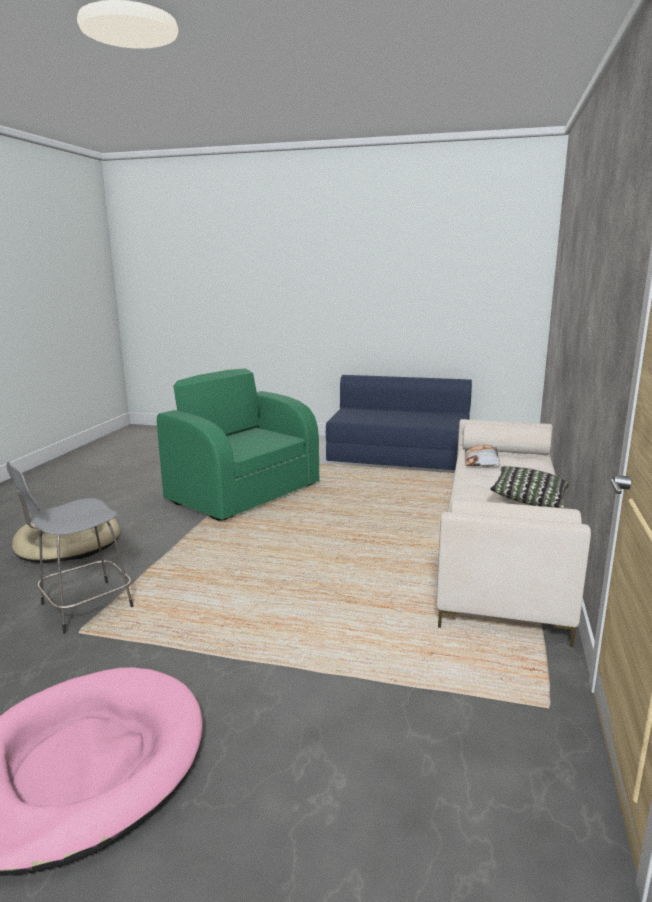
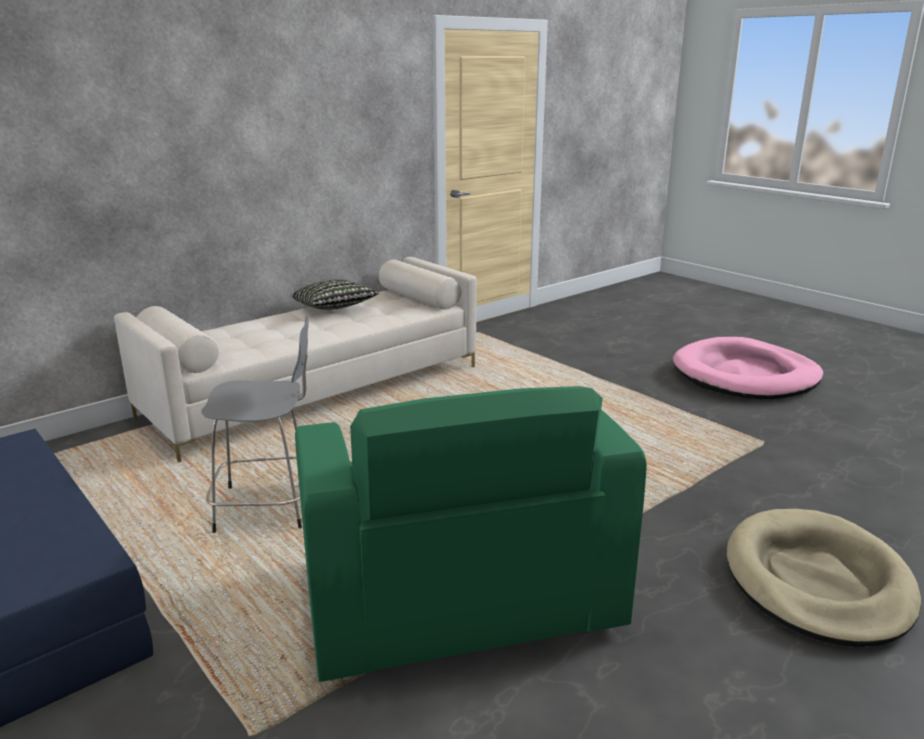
camera: 145 degrees left, 5 degrees up
(83, 607) = (765, 465): grey stool -> grey stool (268, 508)
(482, 461) = (249, 347): pillow -> none

